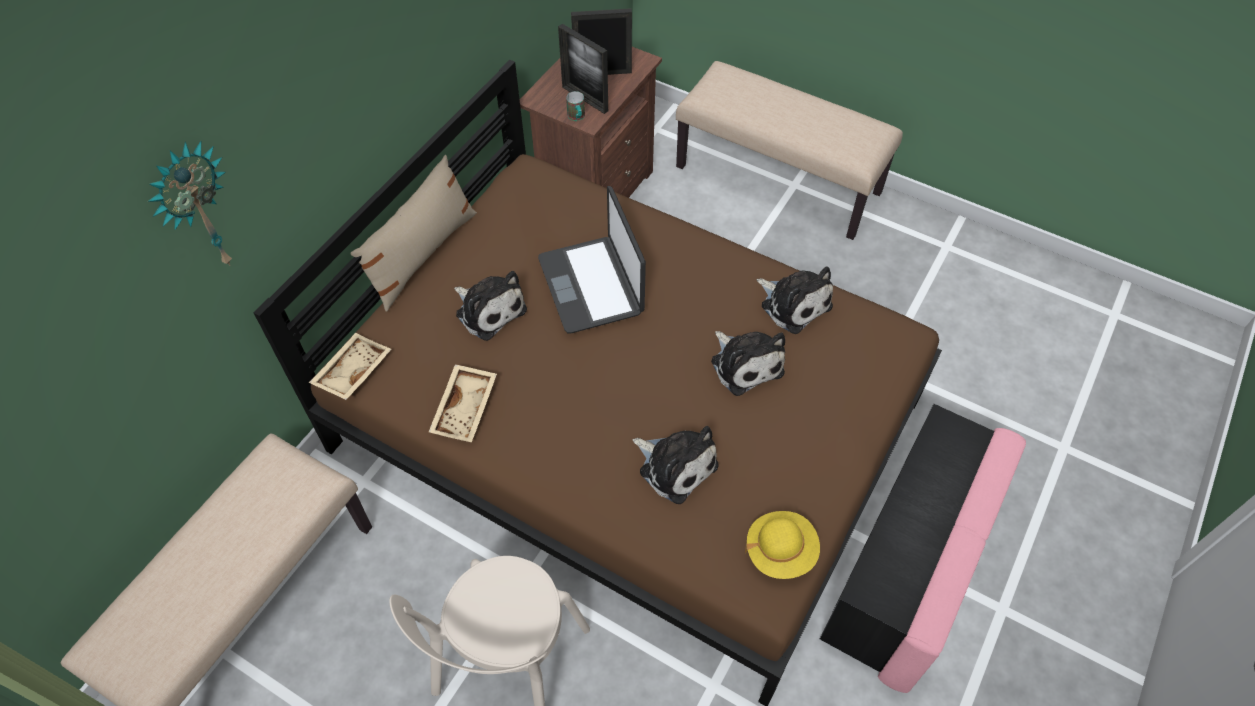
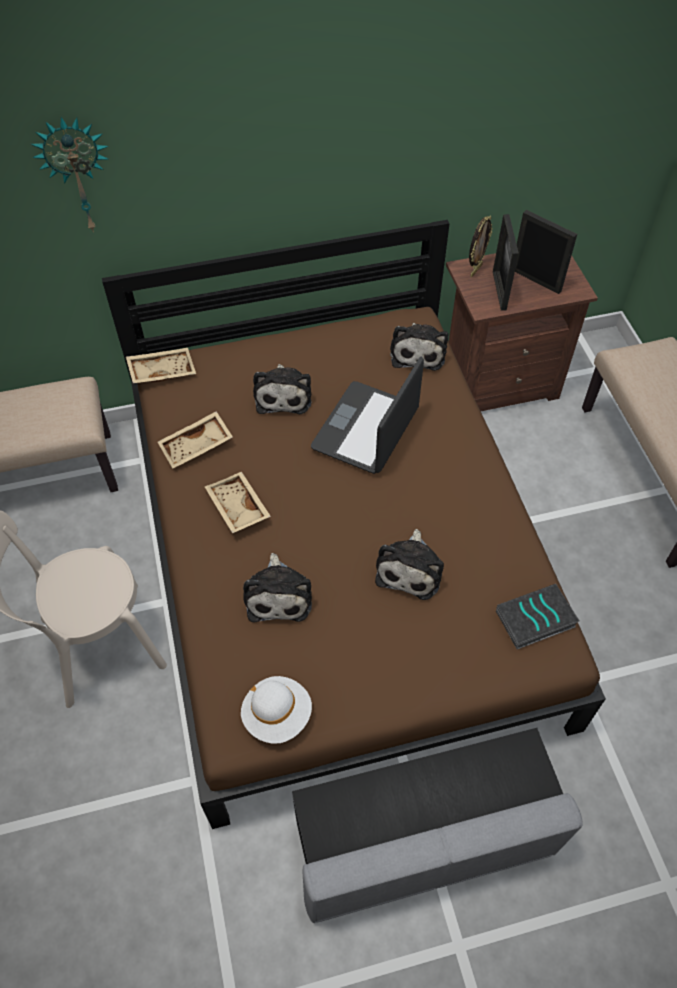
camera: 45 degrees right, 0 degrees up
(422, 255) = (284, 329): beige pillow -> none
(547, 94) = (475, 270): none -> picture frame
(562, 429) = (236, 508): none -> beige tray
(577, 118) = (477, 300): mug -> none
(780, 551) = (277, 715): yellow hat -> white hat
(793, 303) = (500, 556): plush toy -> plush toy (417, 352)
(864, 328) = (535, 620): none -> book
(908, 565) = (422, 840): pink ottoman -> grey ottoman

